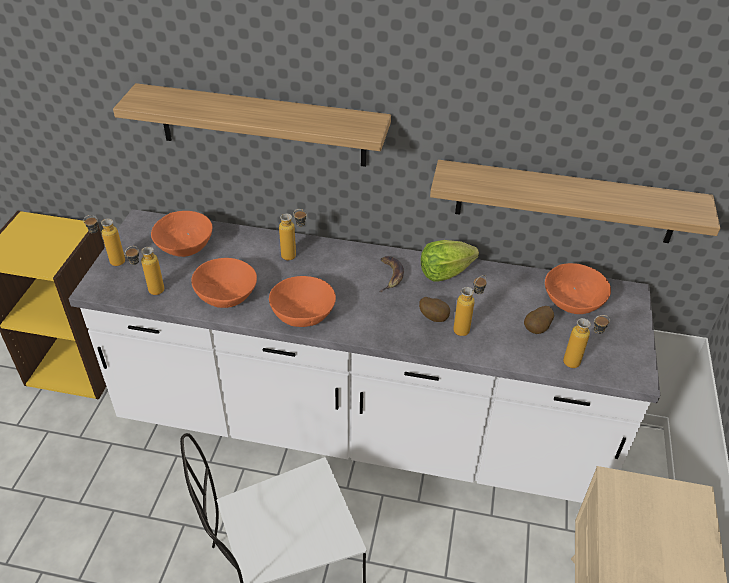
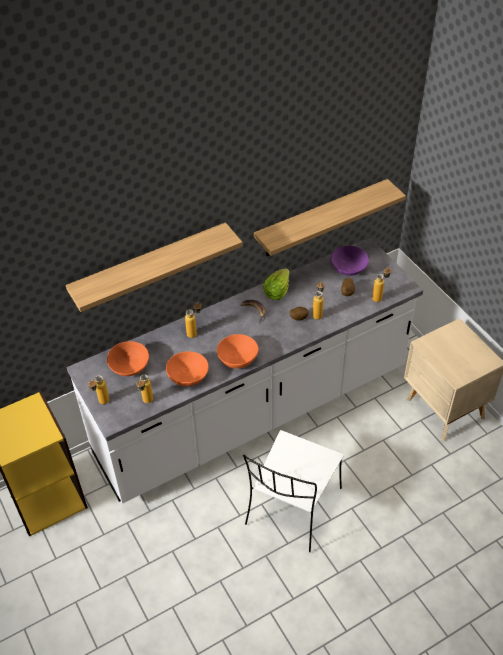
camera: 40 degrees left, 5 degrees up
(573, 302) = (349, 269): orange bowl -> purple bowl

